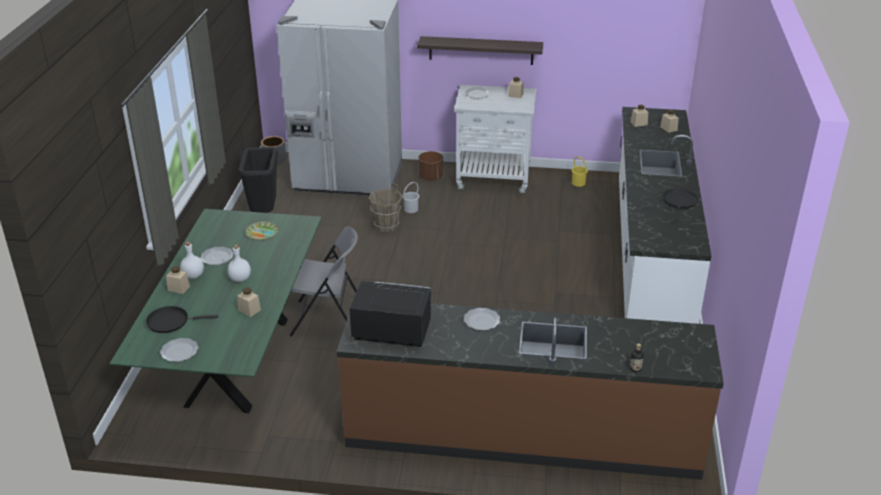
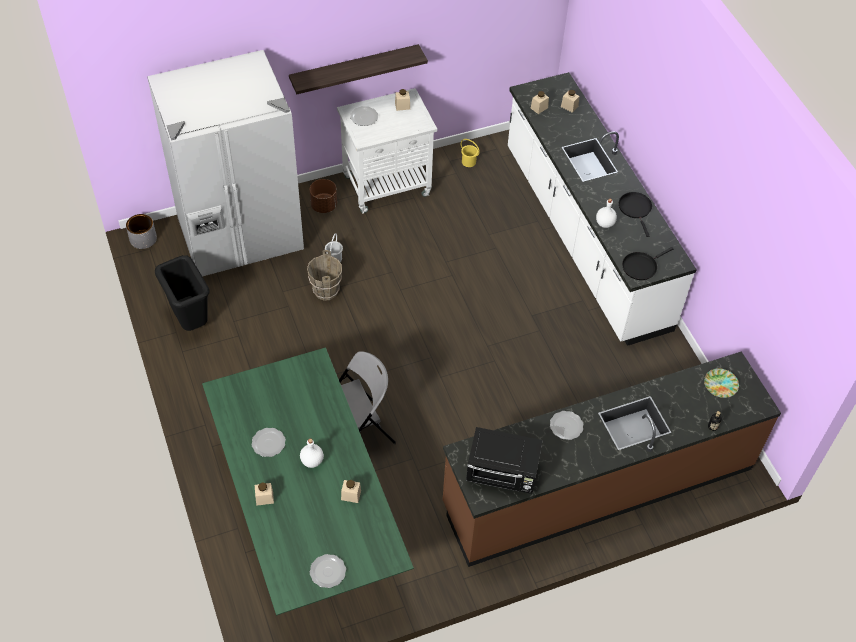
camera: 30 degrees left, 20 degrees up
(171, 321) = (291, 541): black frying pan -> black frying pan (641, 266)
(193, 275) = (264, 476): white bottle -> white bottle (604, 223)
(262, 233) = (286, 393): plate -> plate (720, 384)
(391, 332) = (503, 473): black microwave -> black microwave turned 150 degrees counterclockwise

